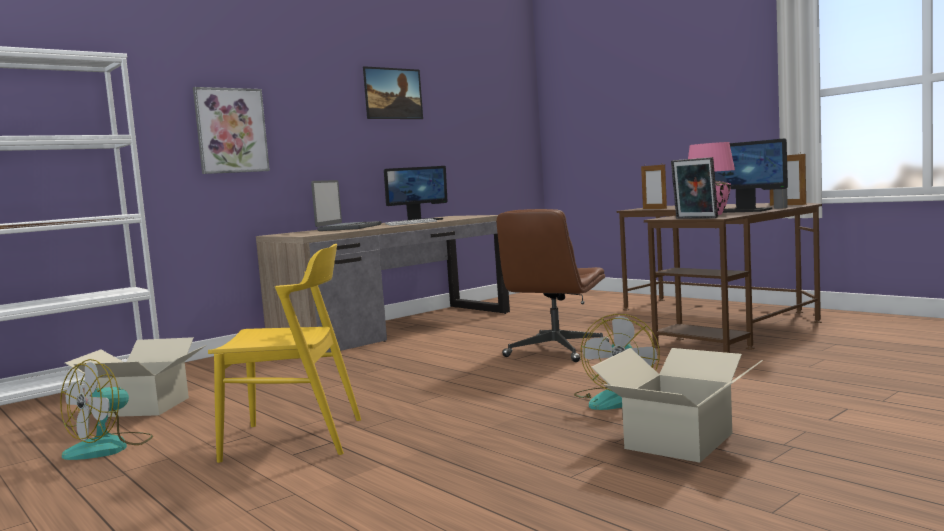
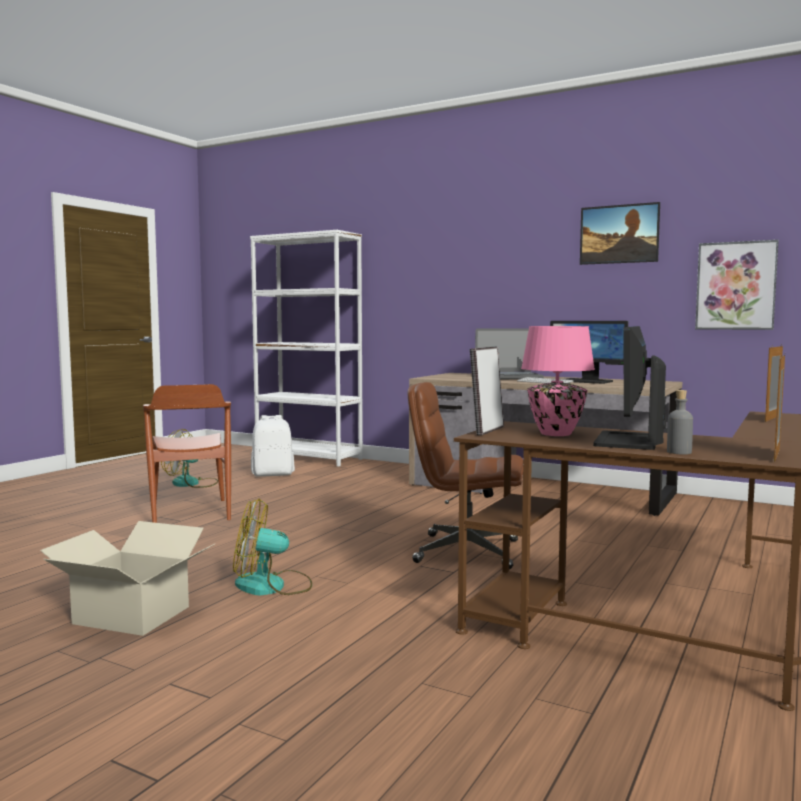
camera: 70 degrees right, 0 degrees up
(144, 407) = (273, 474): cardboard box -> white backpack
(231, 130) = (442, 280): picture -> picture (736, 286)
(294, 439) = (190, 512): yellow chair -> brown chair

